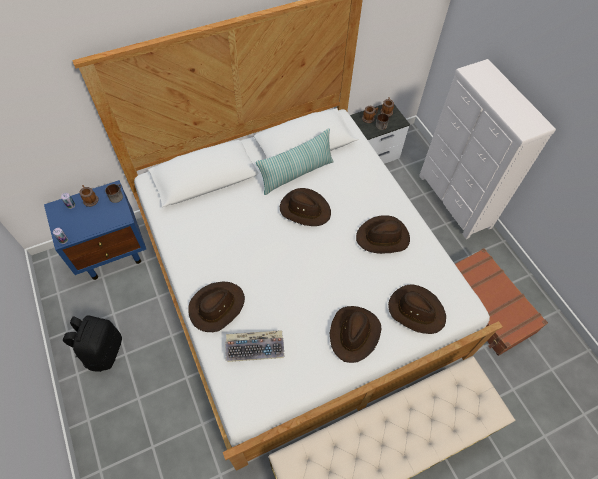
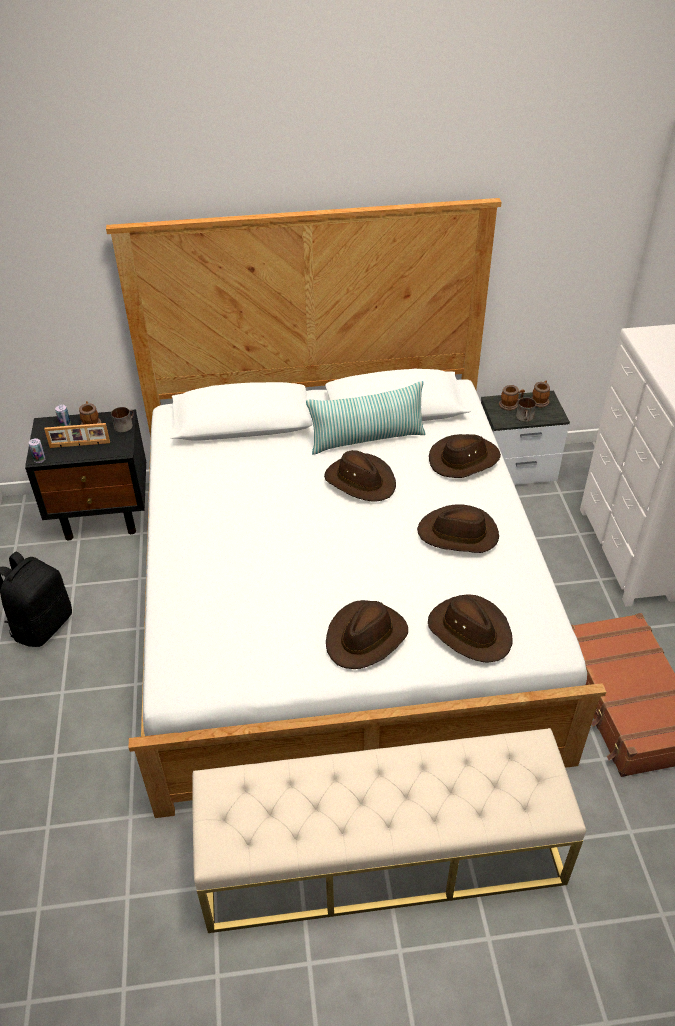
camera: 20 degrees right, 15 degrees down
(89, 221) = (80, 445): none -> picture frame
(113, 252) = (104, 514): blue nightstand -> black nightstand
(217, 307) = (192, 564): brown hat -> brown hat (464, 459)
(255, 347) = (222, 618): keyboard -> none

